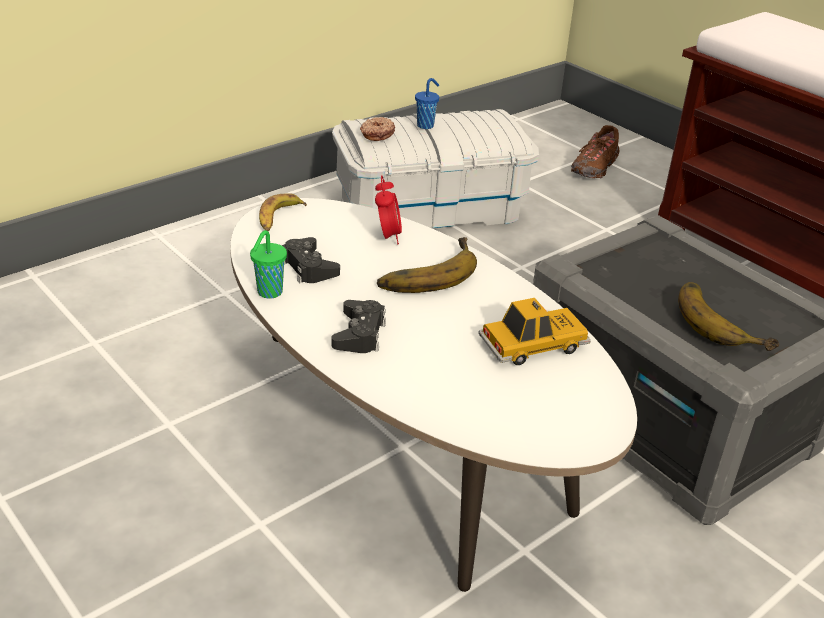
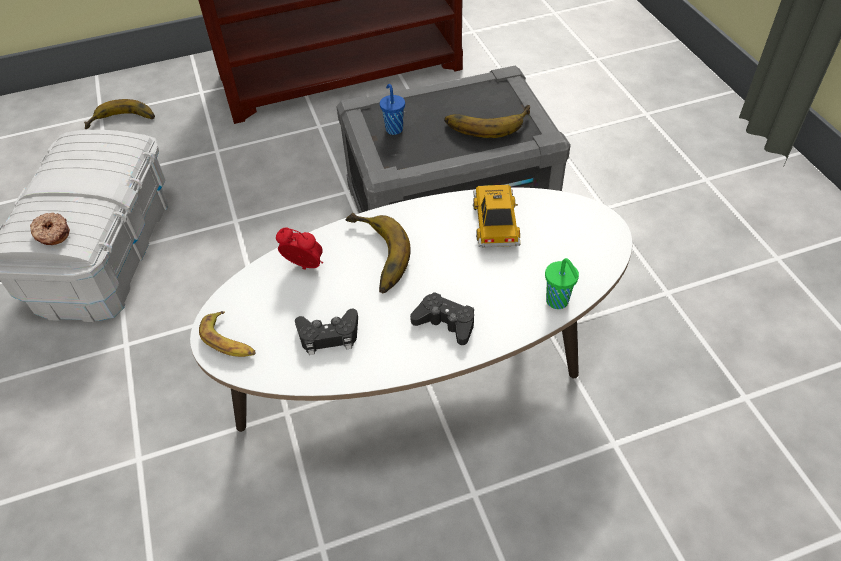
camera: 65 degrees left, 15 degrees up
(268, 293) = (358, 375): green cup -> green cup (558, 302)
(426, 125) = (66, 192): blue cup -> blue cup (394, 129)
(594, 168) = (122, 122): brown shoe -> banana

